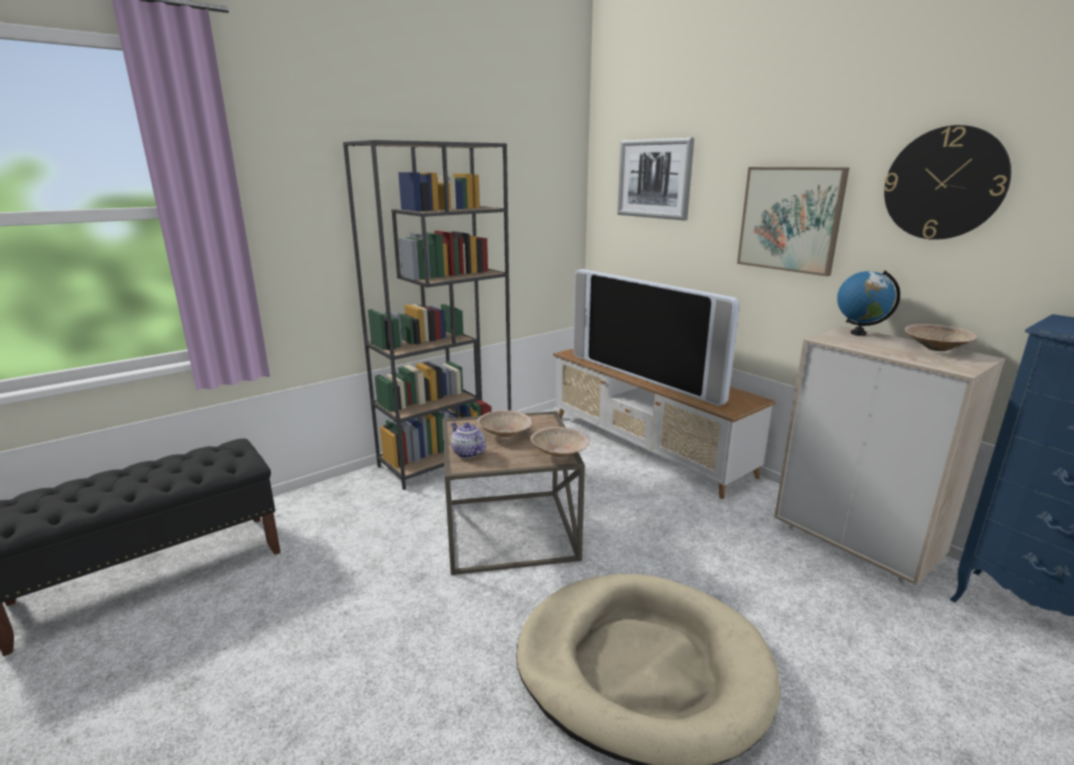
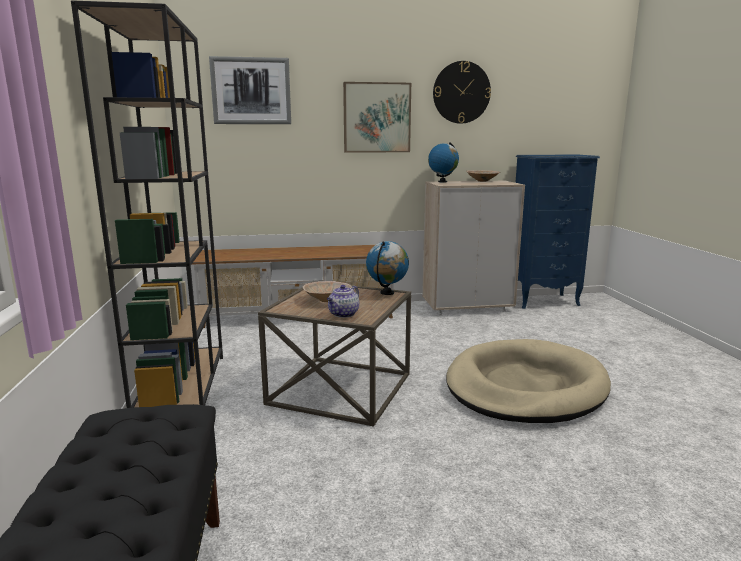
camera: 60 degrees left, 5 degrees down
(467, 453) = (343, 314): teapot -> teapot turned 45 degrees counterclockwise
(560, 454) = (387, 293): beige bowl -> globe
(645, 376) = (297, 254): television -> none

